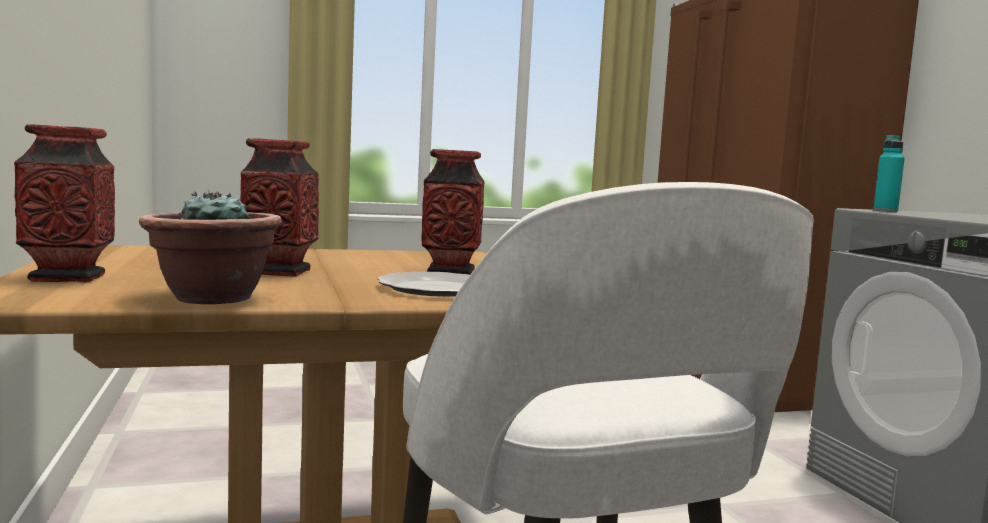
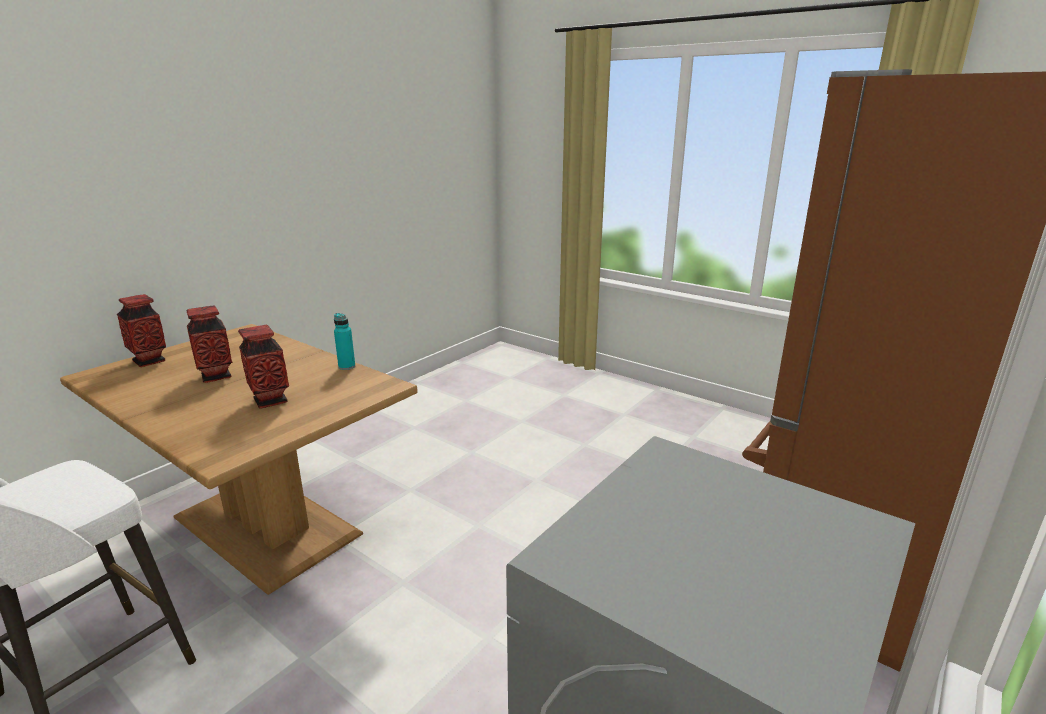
camera: 55 degrees right, 15 degrees up
(211, 298) = (123, 394): potted plant -> none
(438, 289) = (203, 416): plate -> none
(885, 211) = (651, 464): turquoise bottle -> turquoise bottle (347, 366)

